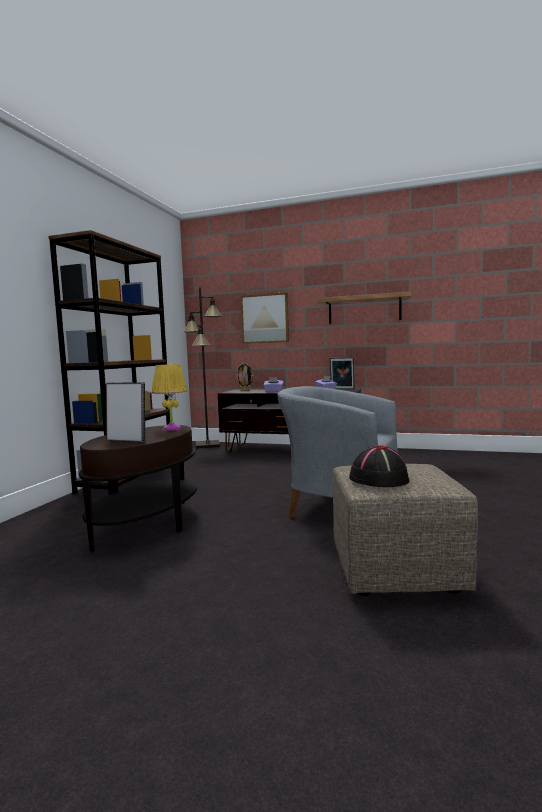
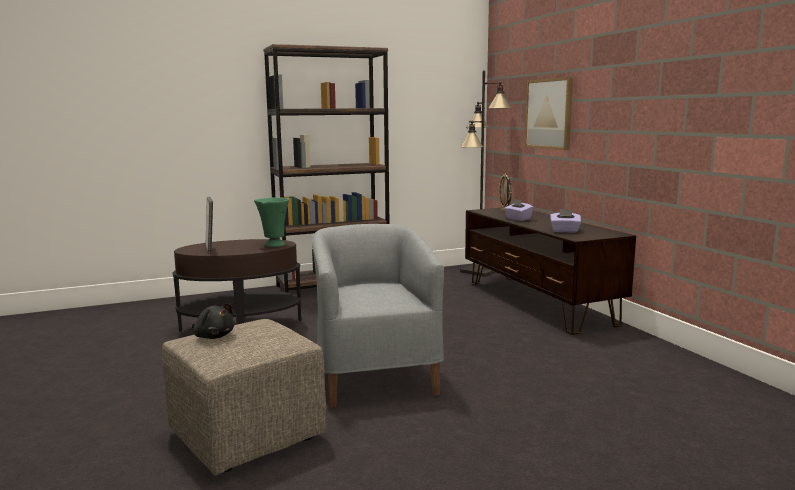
camera: 50 degrees right, 5 degrees up
(171, 428) = (273, 245): yellow table lamp -> green vase
(342, 389) = (602, 232): picture frame -> none
(364, 309) = (654, 107): shelf -> none
(378, 479) = (214, 336): black hat -> black plush toy

